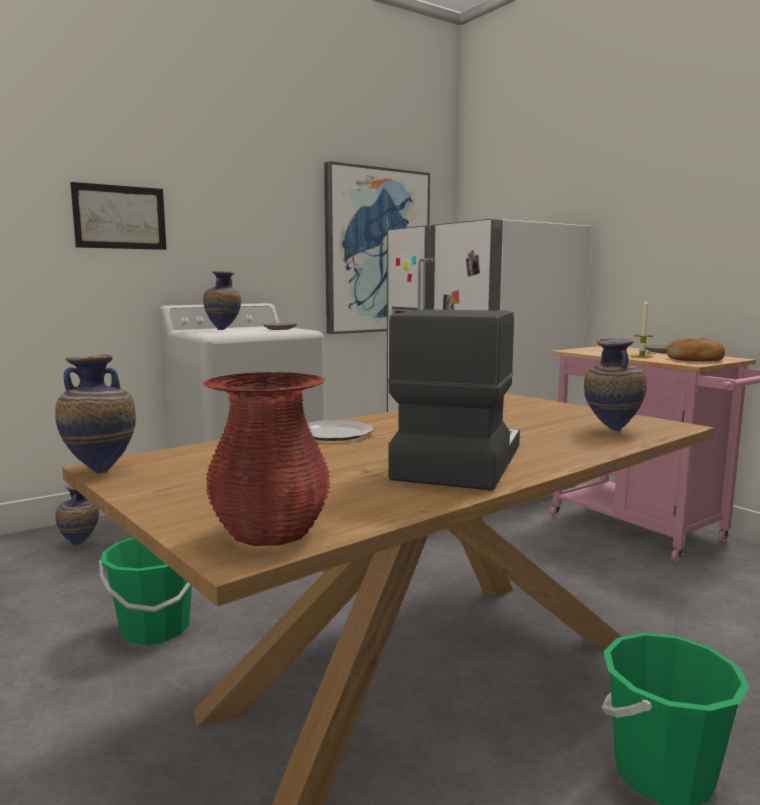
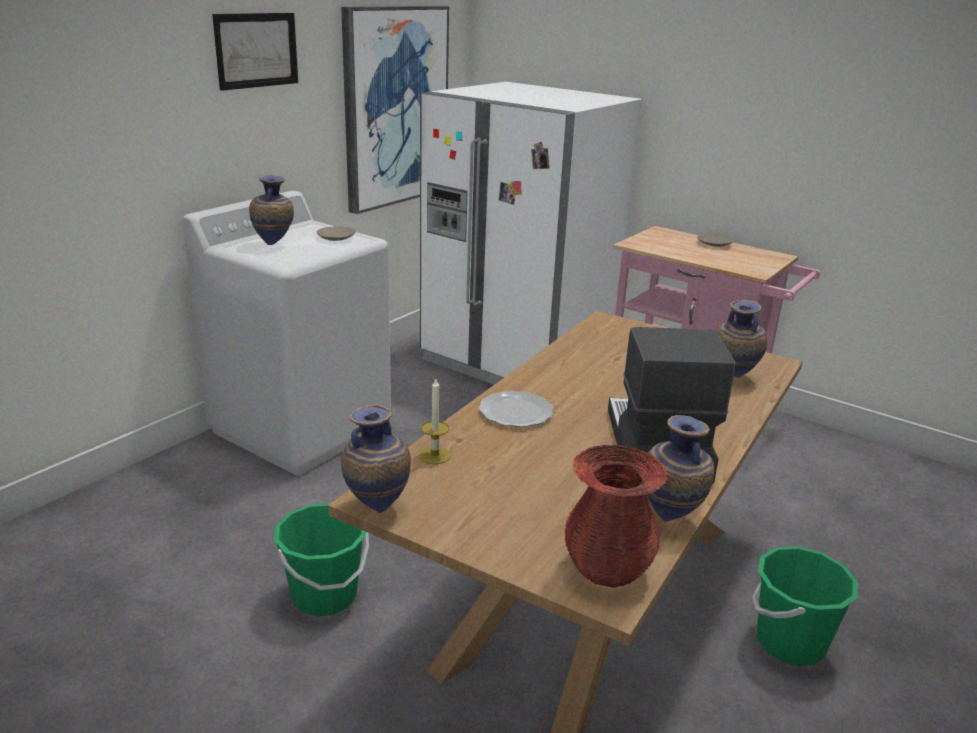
camera: 20 degrees left, 15 degrees up
(80, 545) = (152, 506): vase -> vase (671, 518)
(120, 217) = (129, 111): picture -> picture (256, 50)
(642, 356) = (704, 255): candle -> candle (434, 455)
(695, 360) = (753, 262): bread -> none

